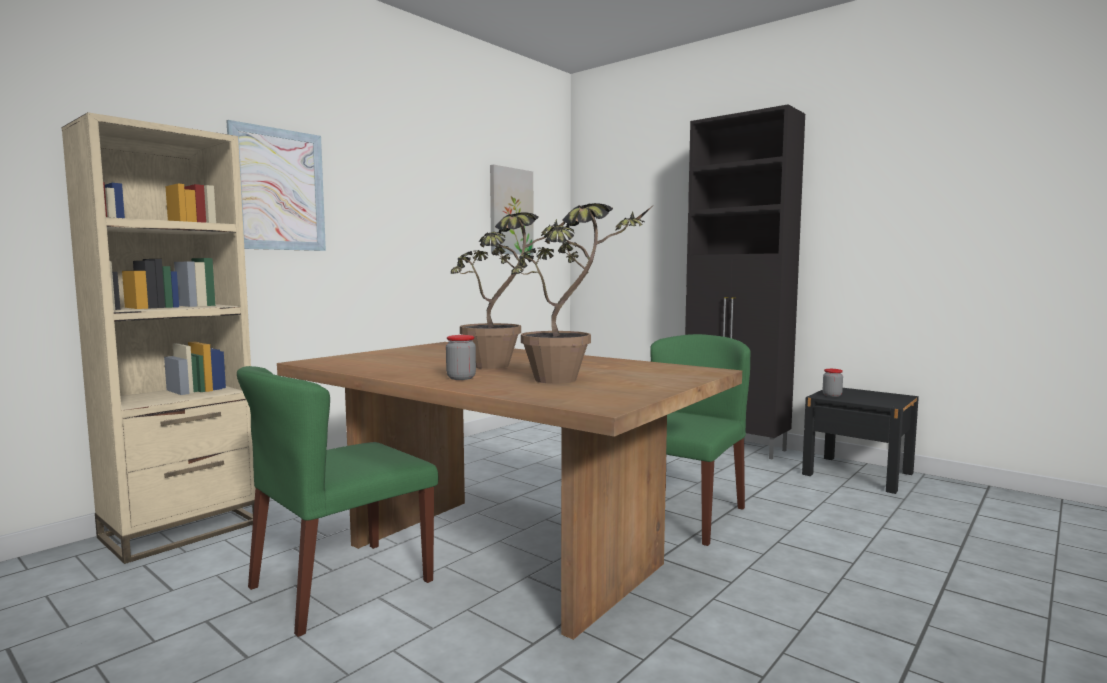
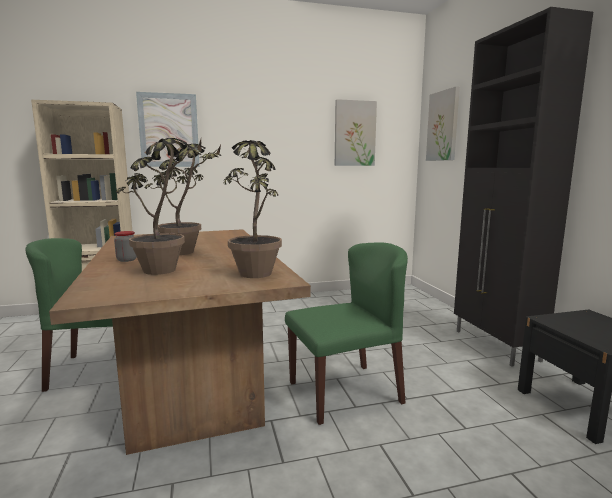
camera: 35 degrees right, 5 degrees up
(614, 208) = (443, 126): none -> picture
(651, 368) = (255, 271): none -> potted plant
(832, 395) = (560, 320): jar -> none

